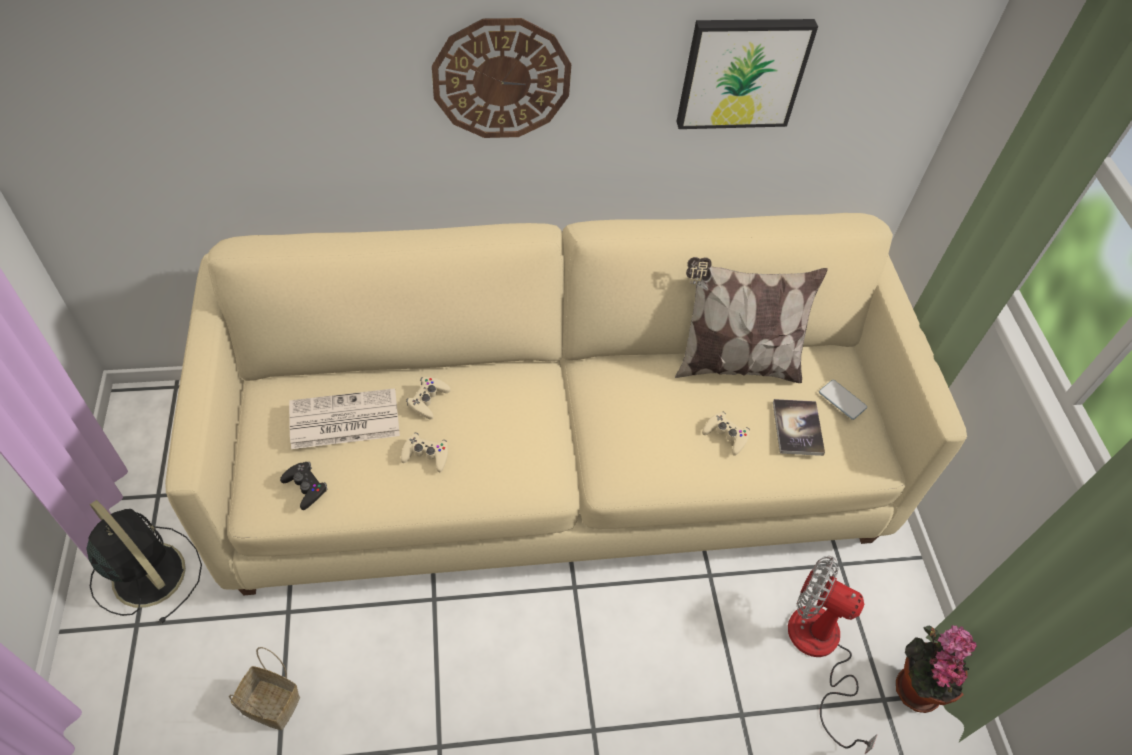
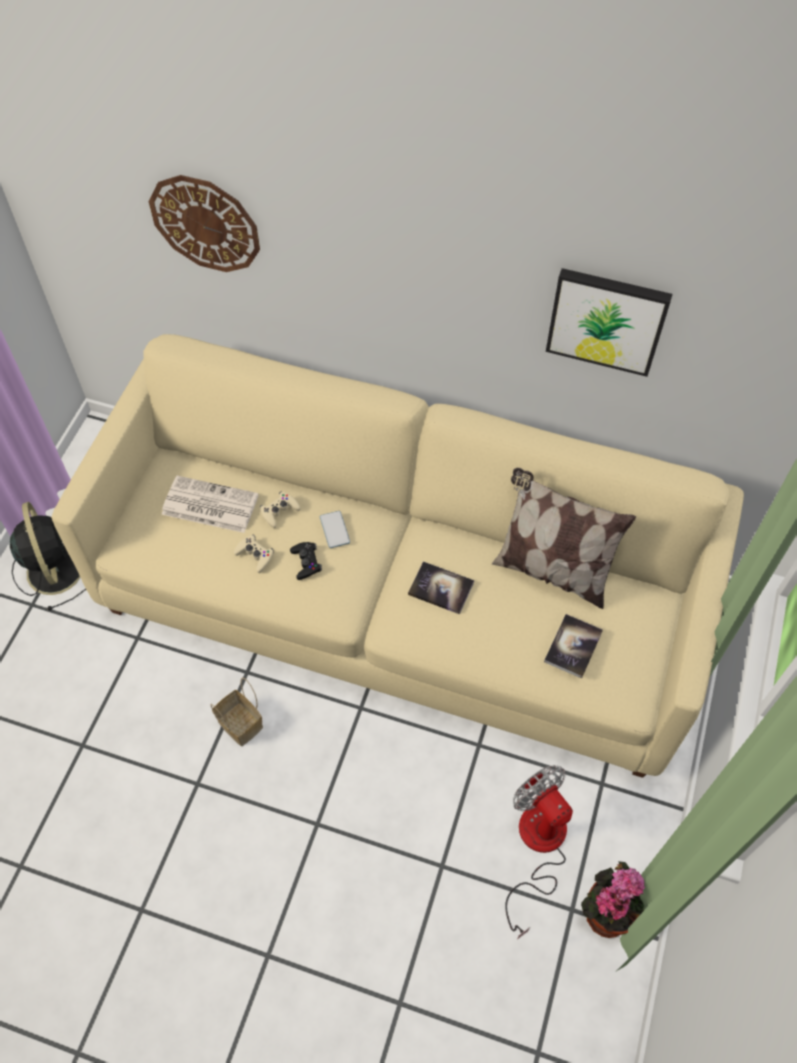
camera: 30 degrees right, 5 degrees up
(273, 704) = (97, 701): basket -> basket (242, 724)
(305, 487) = (159, 547): black game controller -> black game controller (306, 562)
(501, 79) = (395, 271): wall clock -> wall clock (205, 223)
(641, 418) = (441, 588): none -> book
(725, 435) = (504, 629): beige game controller -> none
(842, 400) = (632, 637): phone -> phone (334, 530)

